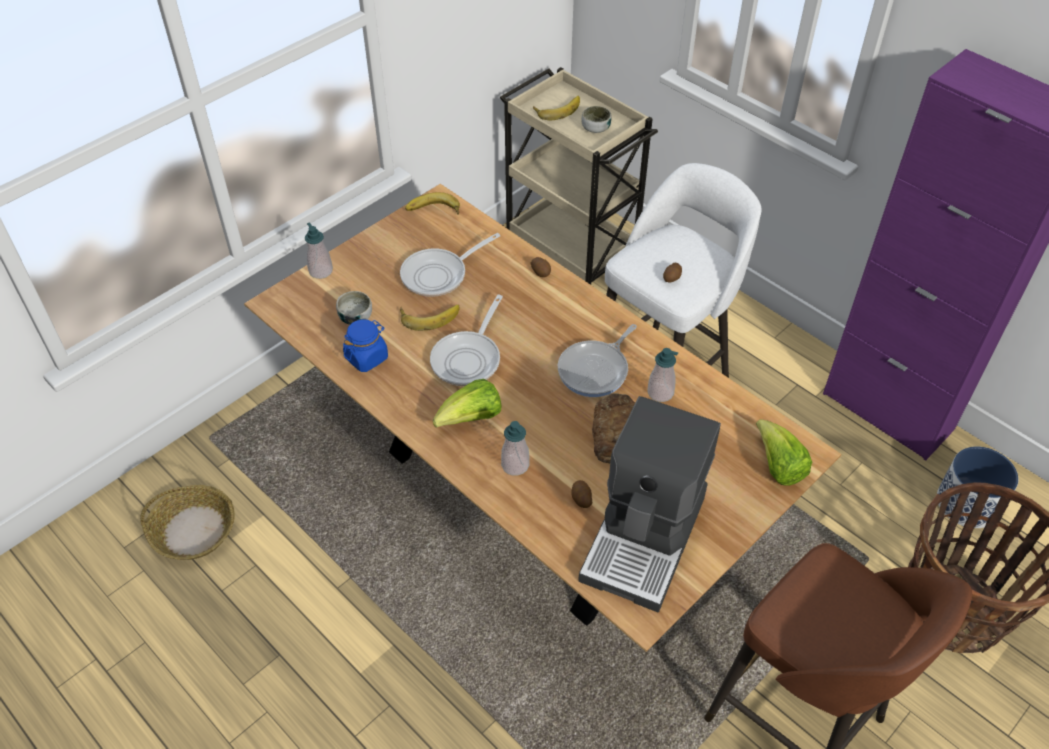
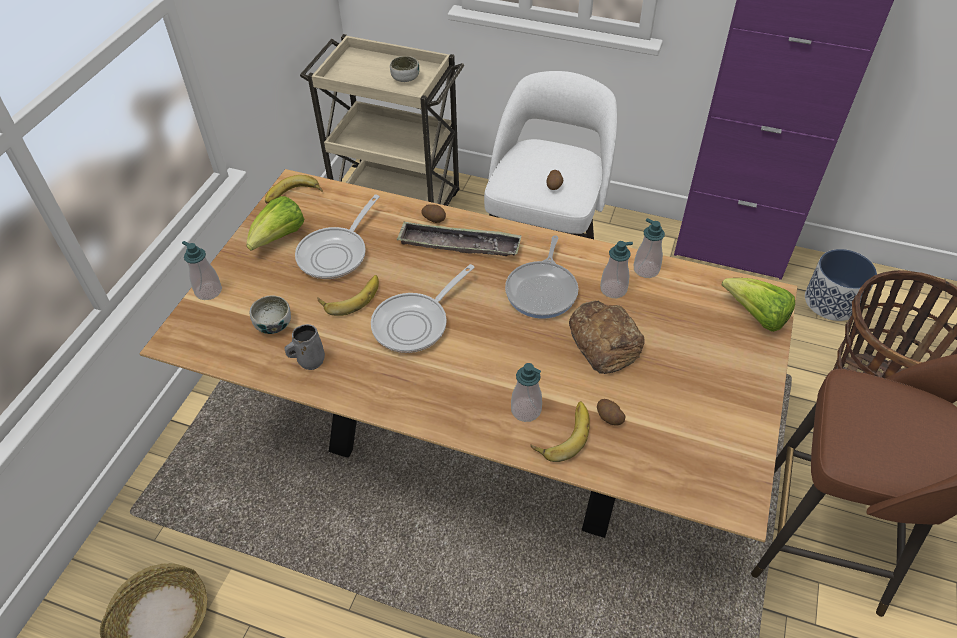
camera: 25 degrees left, 0 degrees up
(367, 357) = (309, 360): blue jar -> grey mug
(469, 358) = (415, 323): frying pan -> frying pan turned 45 degrees clockwise
(471, 419) = (454, 381): lettuce -> lettuce (279, 238)
(548, 303) = (459, 245): none -> tray
(557, 109) = (359, 72): banana -> banana (562, 433)
(645, 538) = (691, 430): coffee machine -> none
(703, 386) = (646, 269): none -> soap dispenser

